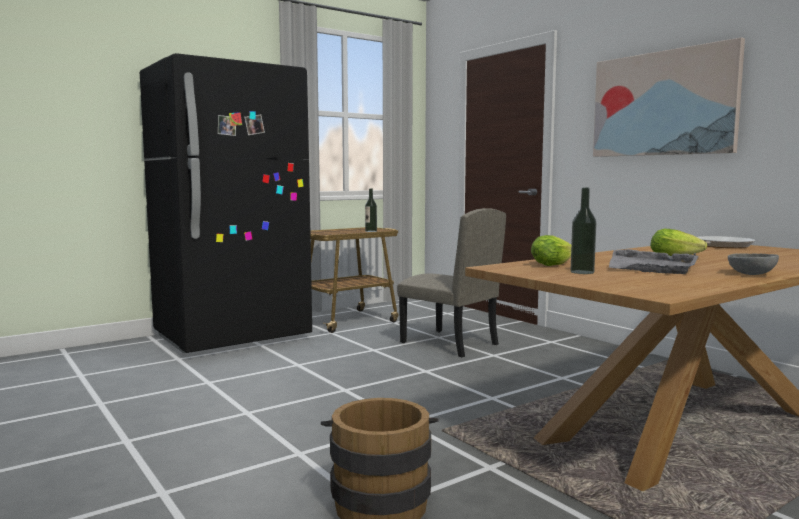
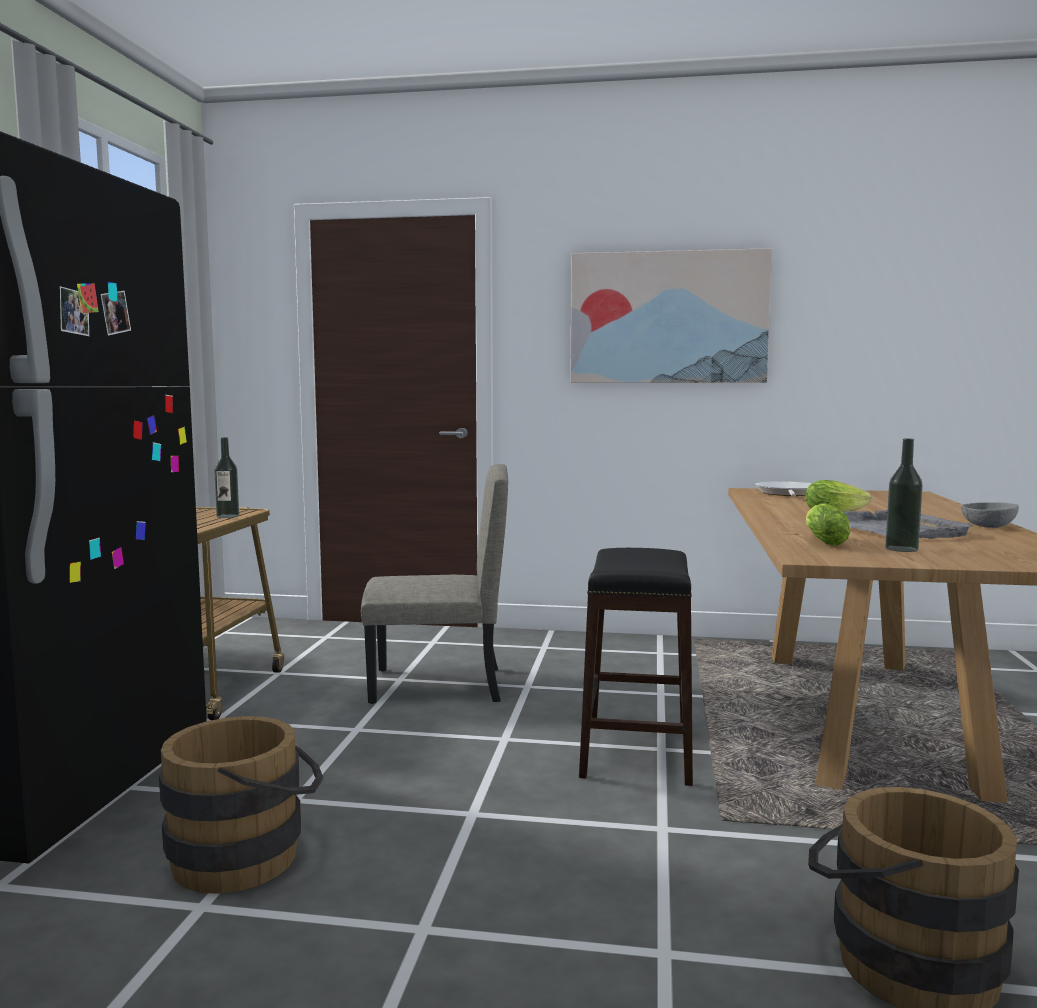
camera: 45 degrees left, 0 degrees up
(248, 375) = (249, 856): none -> brown bucket
(477, 394) = (635, 750): none -> black stool

